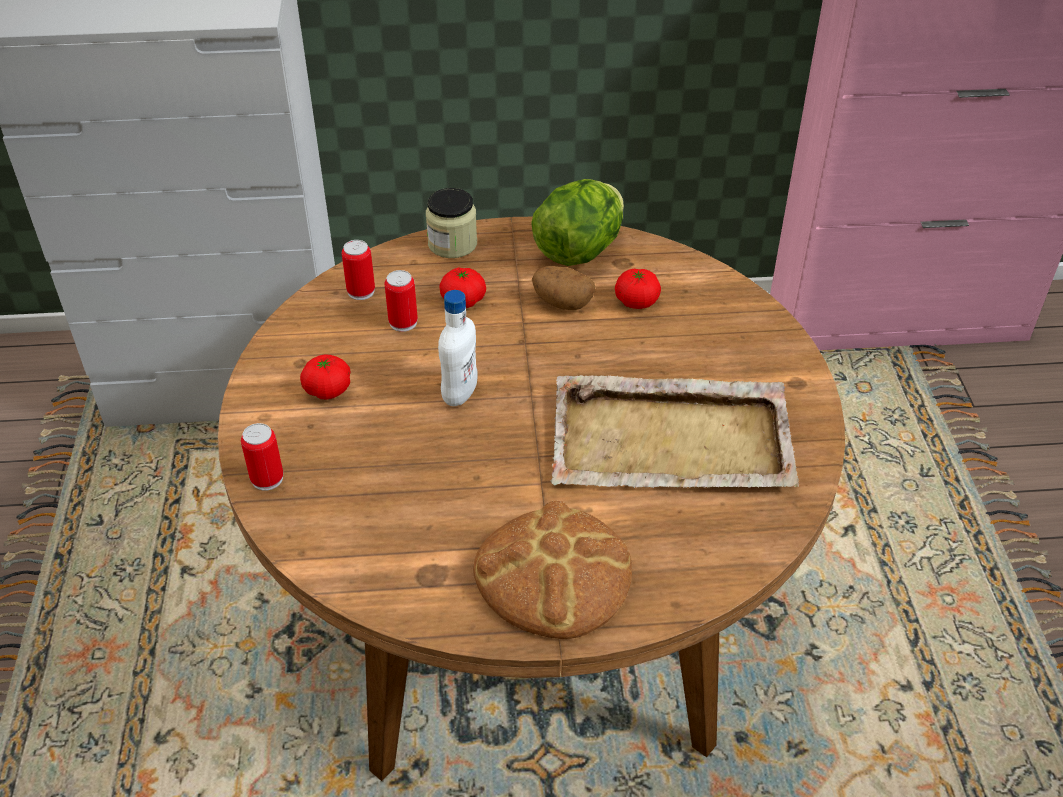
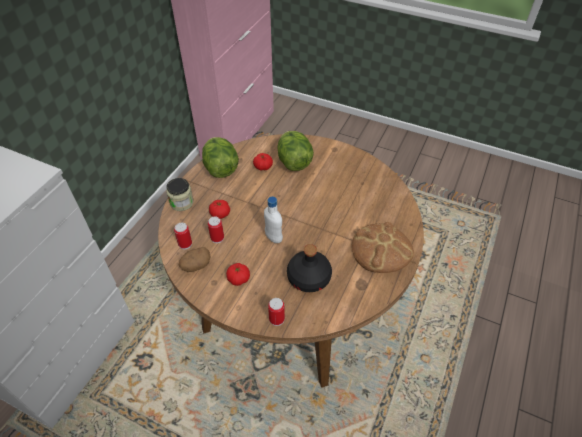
camera: 60 degrees left, 5 degrees up
(393, 486) = (309, 278): none -> black bottle
(562, 302) = (246, 186): potato -> potato (196, 266)
(673, 440) = (339, 190): beige tray -> none
(693, 338) = (294, 162): none -> lettuce

